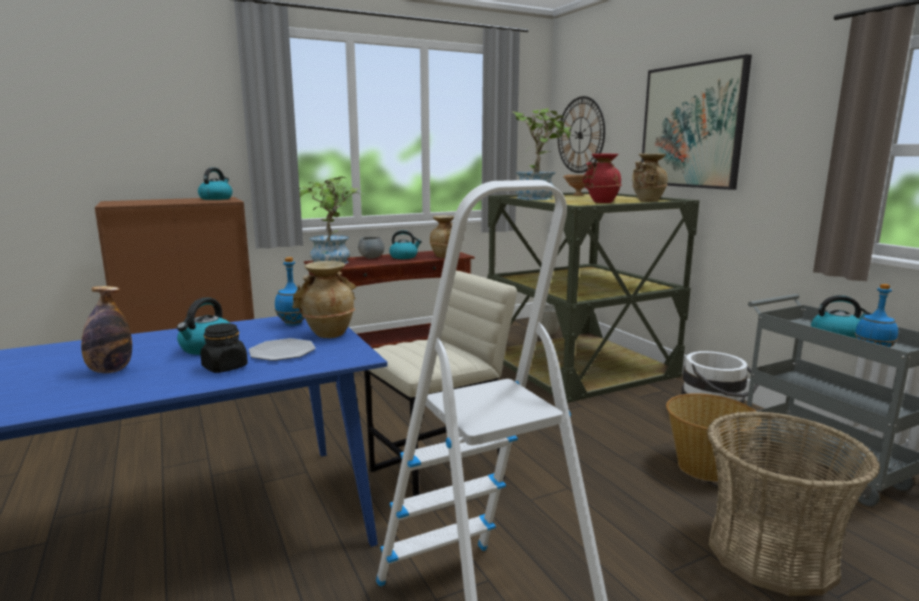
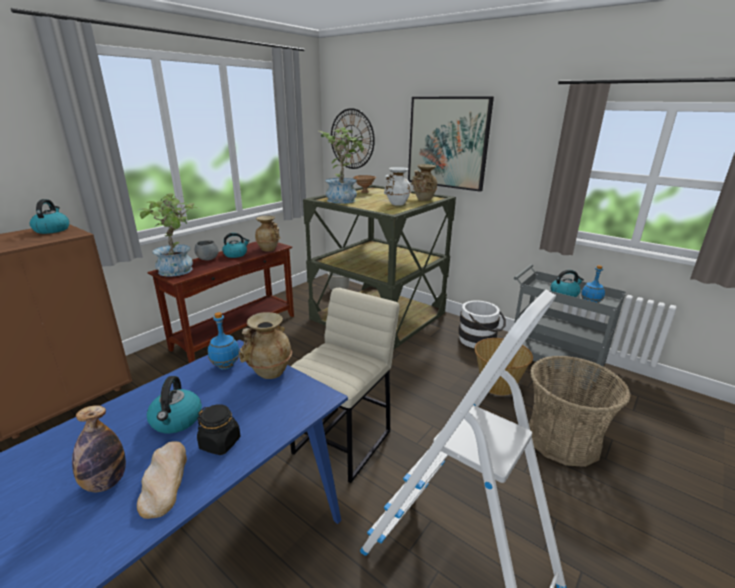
camera: 25 degrees left, 10 degrees up
(153, 378) = (164, 480): none -> bread
(282, 352) = (252, 407): plate -> none
(601, 202) = (396, 204): red vase -> white vase

